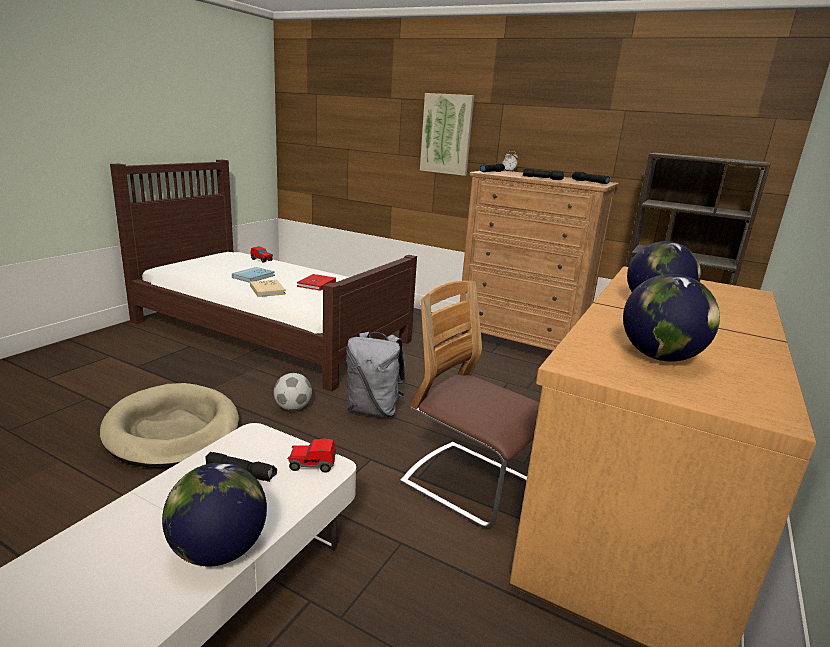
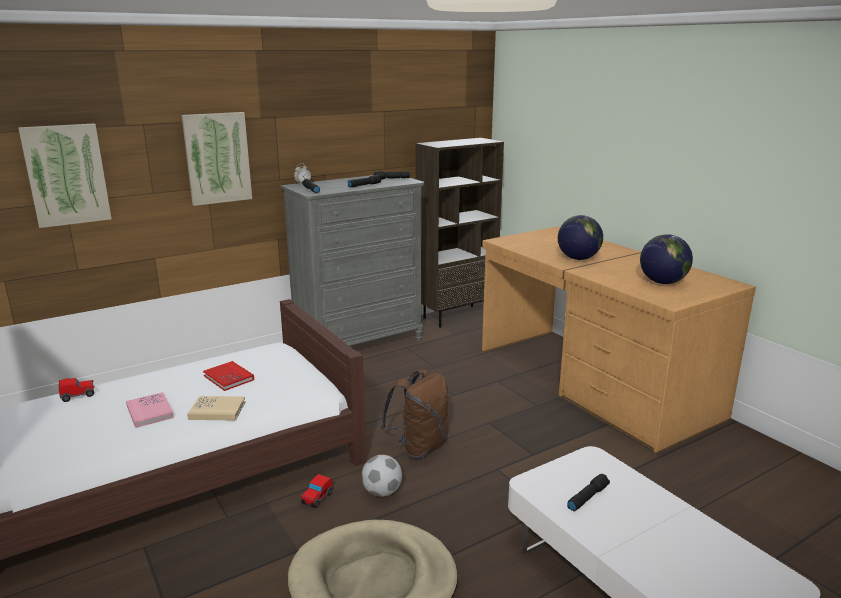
camera: 60 degrees left, 0 degrees up
(219, 551) = (681, 518): globe -> none
(253, 276) = (150, 412): blue book -> pink book
(312, 465) = (587, 464): toy car -> toy car (317, 498)
(351, 129) = (66, 175): none -> picture
(373, 410) = (419, 447): grey backpack -> brown backpack
(469, 484) = (552, 435): chair -> none
(520, 345) = (359, 343): brown dresser -> grey dresser

